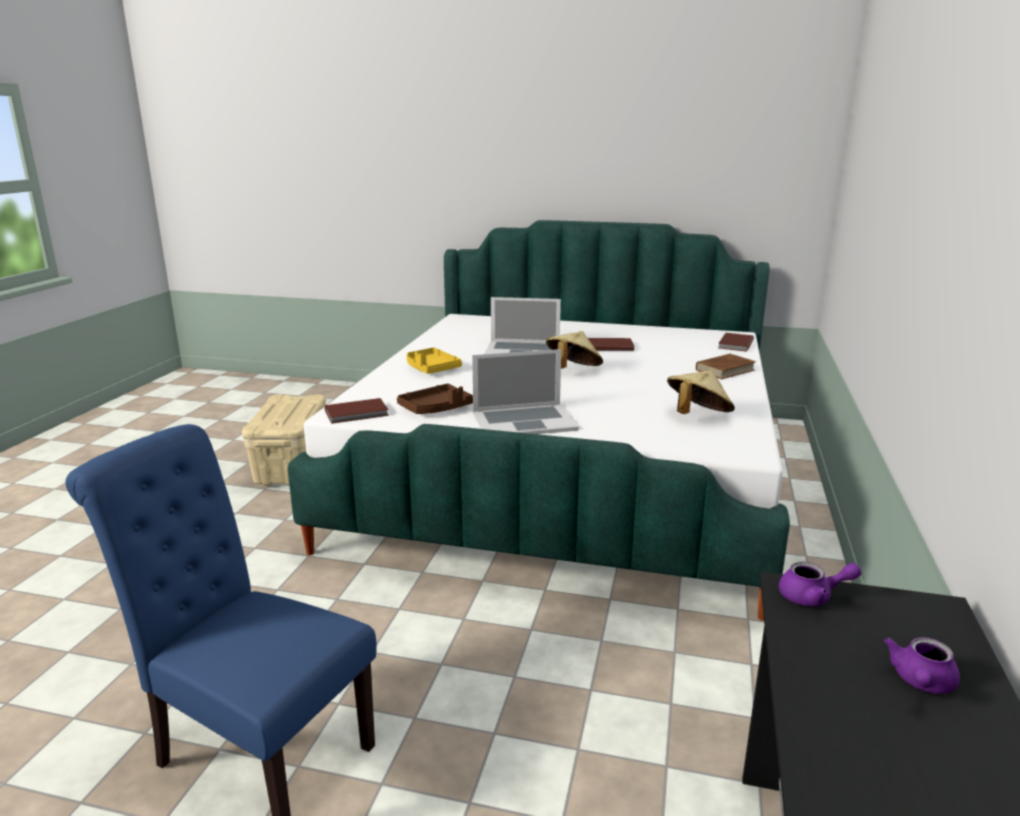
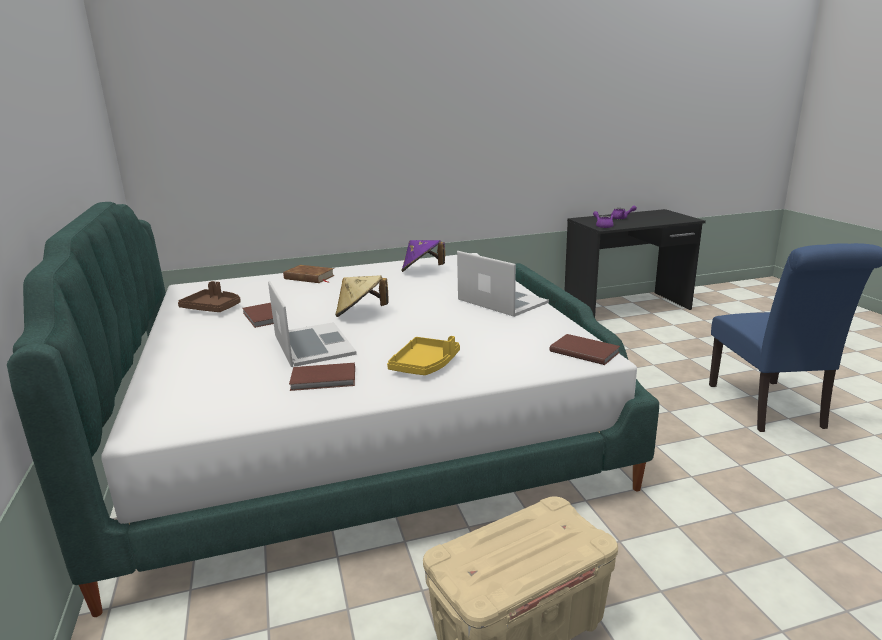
camera: 120 degrees left, 0 degrees up
(436, 409) = (524, 330): brown tray -> brown tray (213, 308)
(697, 416) = (422, 271): beige hat -> purple hat
(734, 344) = (222, 284): brown book -> brown book (324, 379)

